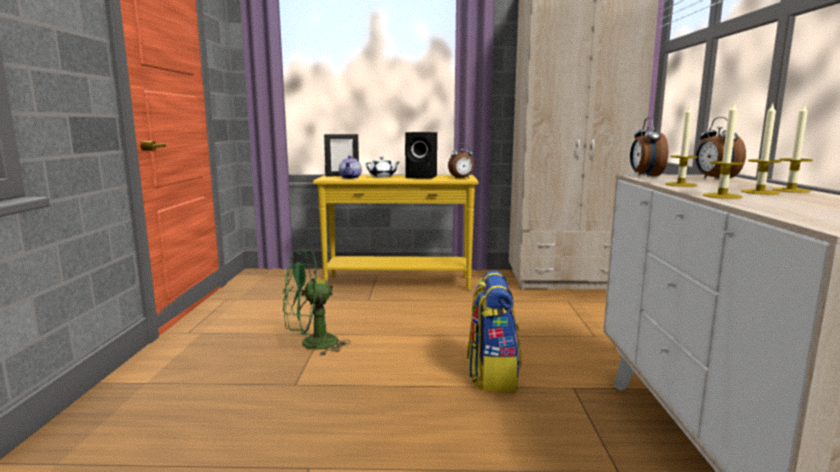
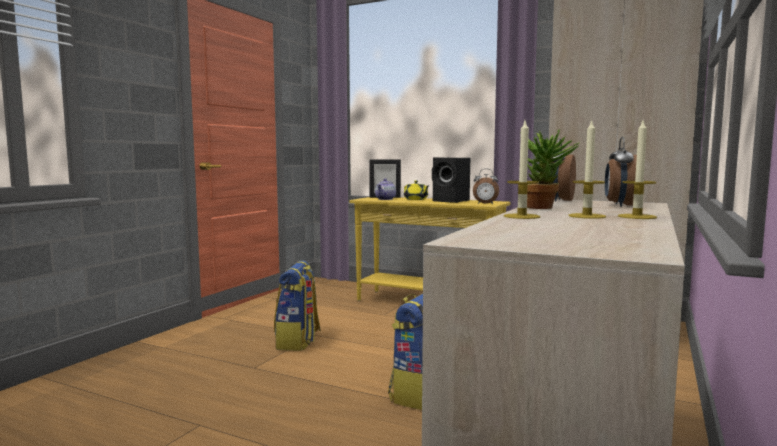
camera: 25 degrees right, 5 degrees down
(311, 345) = (298, 341): green fan -> backpack
(382, 176) = (416, 199): white teapot -> yellow teapot
(680, 185) = (545, 207): candle -> potted plant

